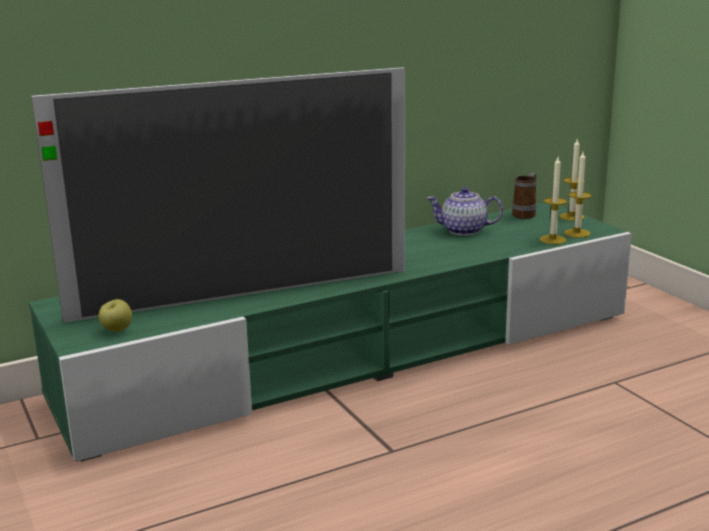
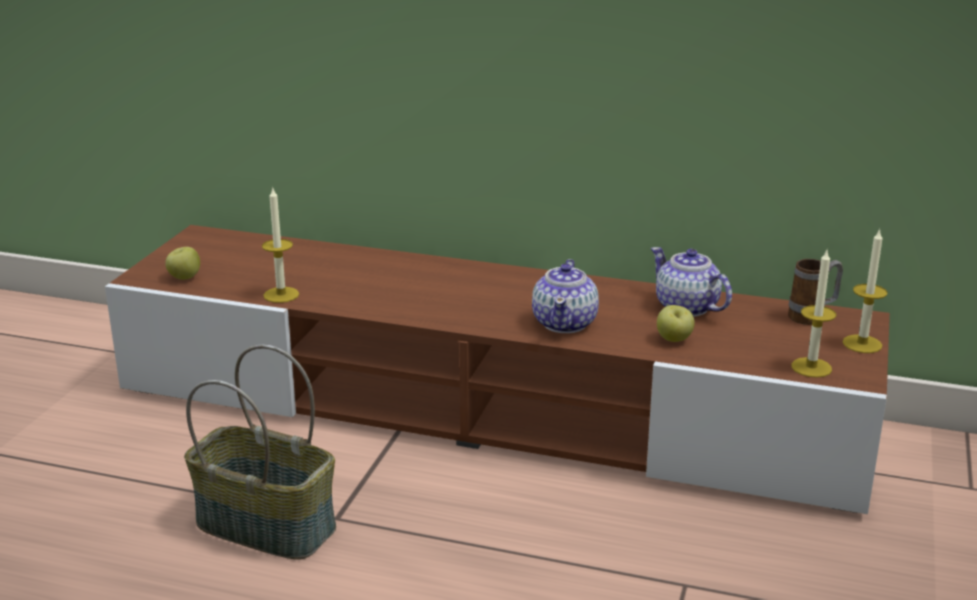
camera: 45 degrees right, 5 degrees up
(243, 294) = (332, 287): television -> none
(357, 355) = (490, 410): green tv stand -> brown tv stand
(360, 477) = (268, 525): none -> basket
(425, 259) = (565, 323): none -> teapot
(494, 245) = (674, 340): none -> apple
(552, 239) = (759, 362): candle -> candle (281, 295)

